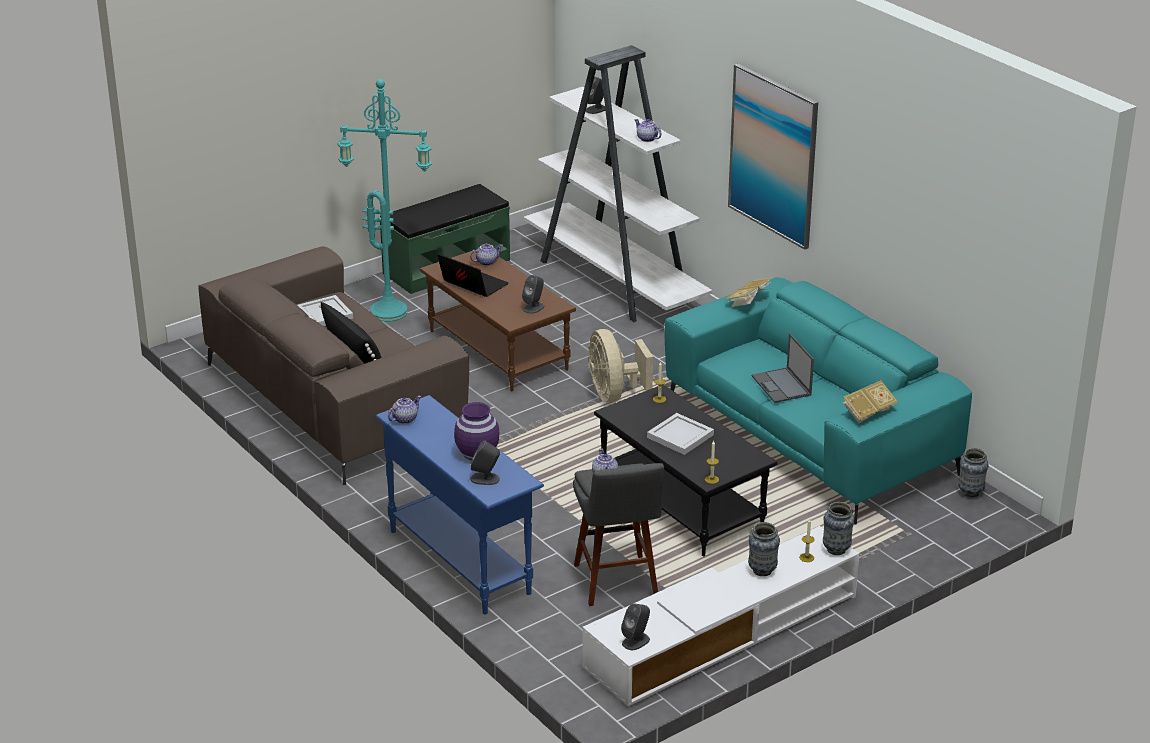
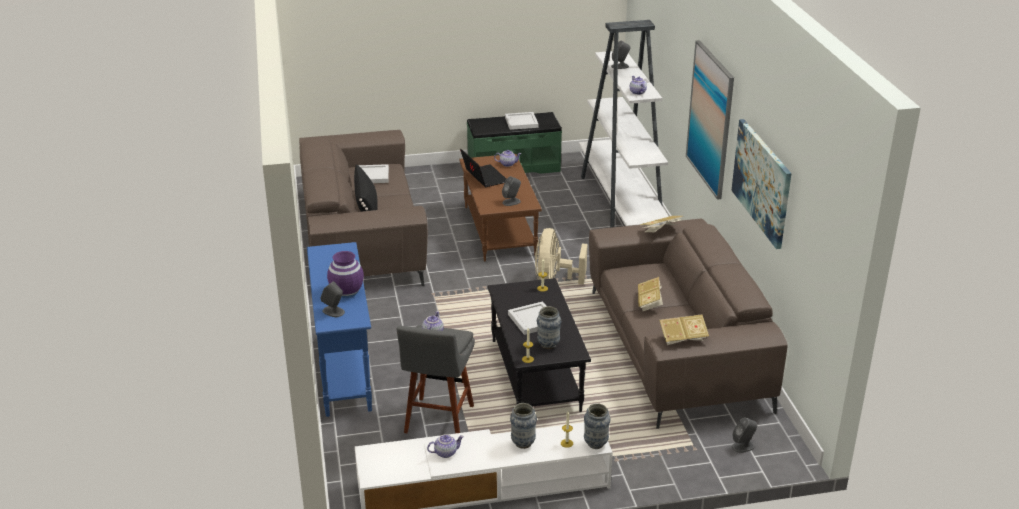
camera: 25 degrees right, 0 degrees up
(390, 311) = (451, 188): turquoise floor lamp -> none
(404, 419) = (322, 254): teapot -> teapot (446, 452)
(455, 205) = (522, 122): none -> white tray
(636, 641) = (382, 470): grey speaker -> grey speaker (743, 446)
(782, 386) = (649, 302): laptop -> book
(809, 436) = (676, 349): turquoise sofa -> brown sofa
(890, 217) = (762, 182): none -> picture
(970, 492) = (773, 429): vase -> vase (548, 345)

